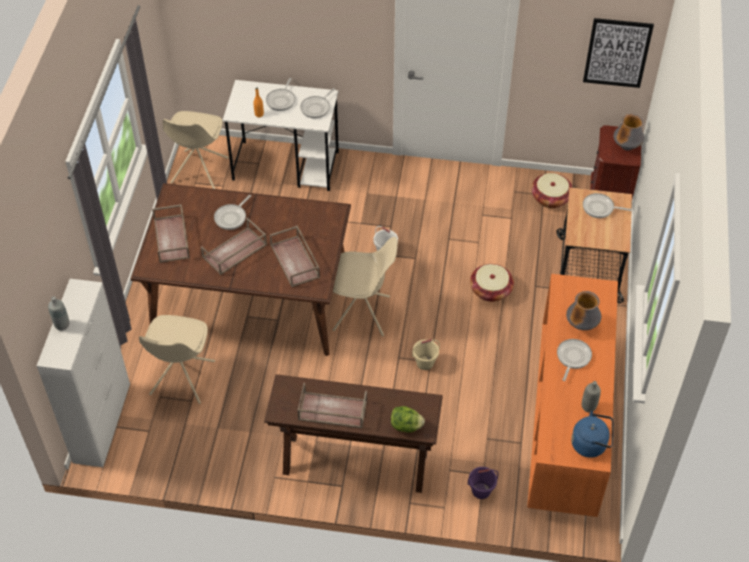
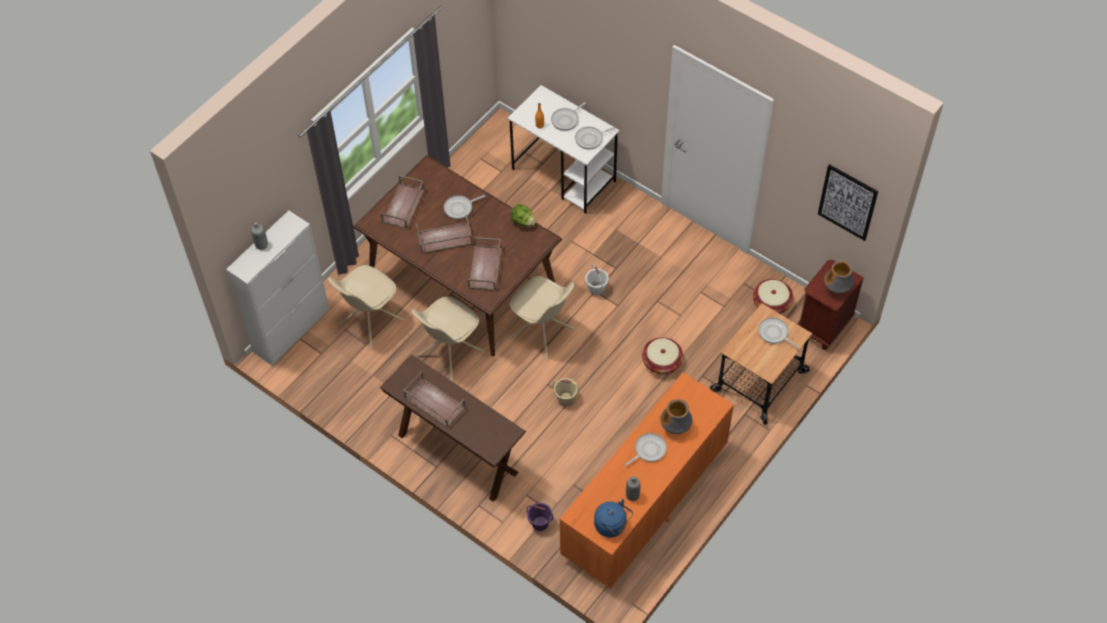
camera: 30 degrees right, 5 degrees up
(199, 171) = (490, 149): beige chair -> beige chair (449, 354)
(406, 426) = (481, 442): lettuce -> lettuce (523, 222)

